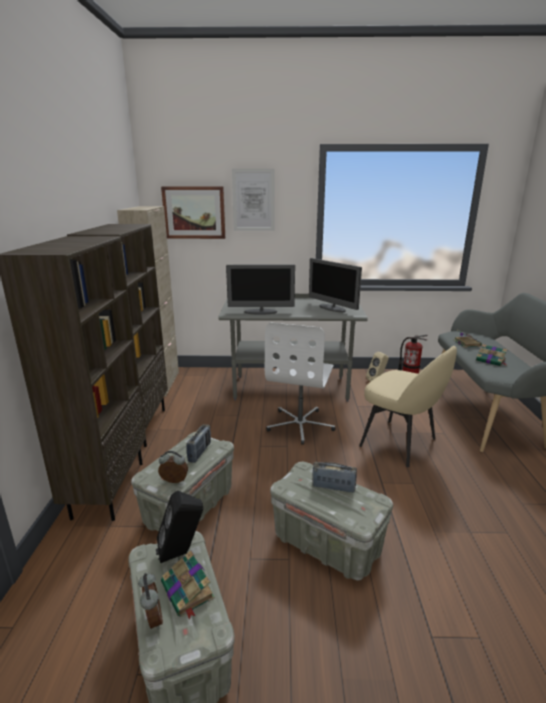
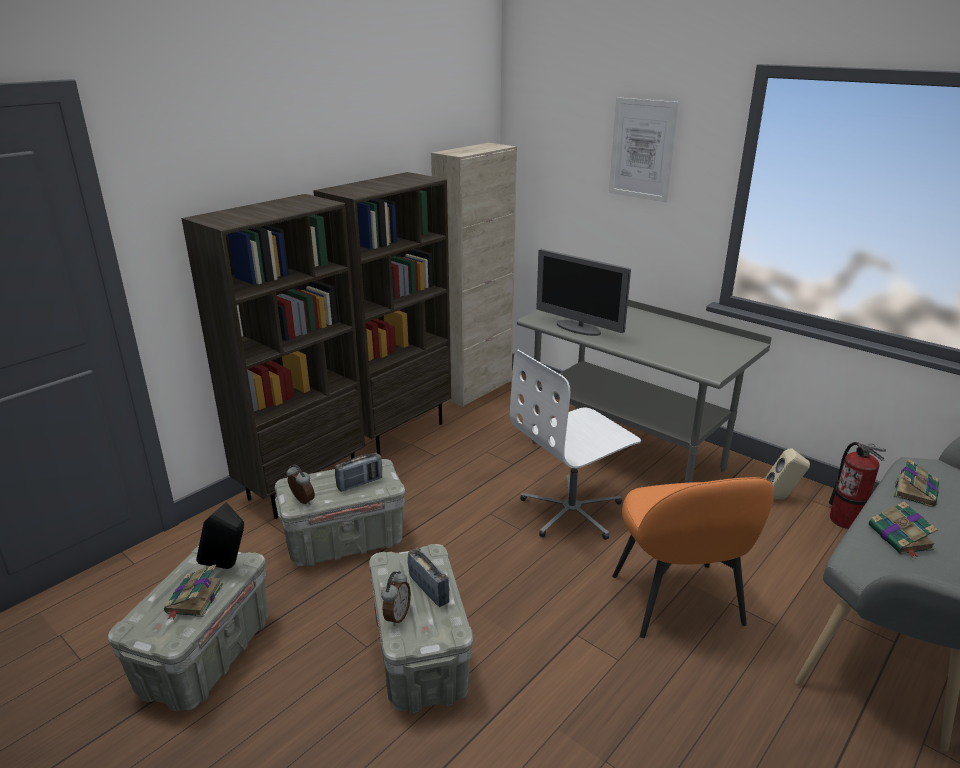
camera: 40 degrees right, 5 degrees up
(152, 618) = (151, 602): alarm clock -> alarm clock (396, 616)
(194, 212) = (561, 158): picture -> none
(332, 308) = (691, 352): monitor -> none
(400, 443) = (678, 602): beige chair -> orange chair

